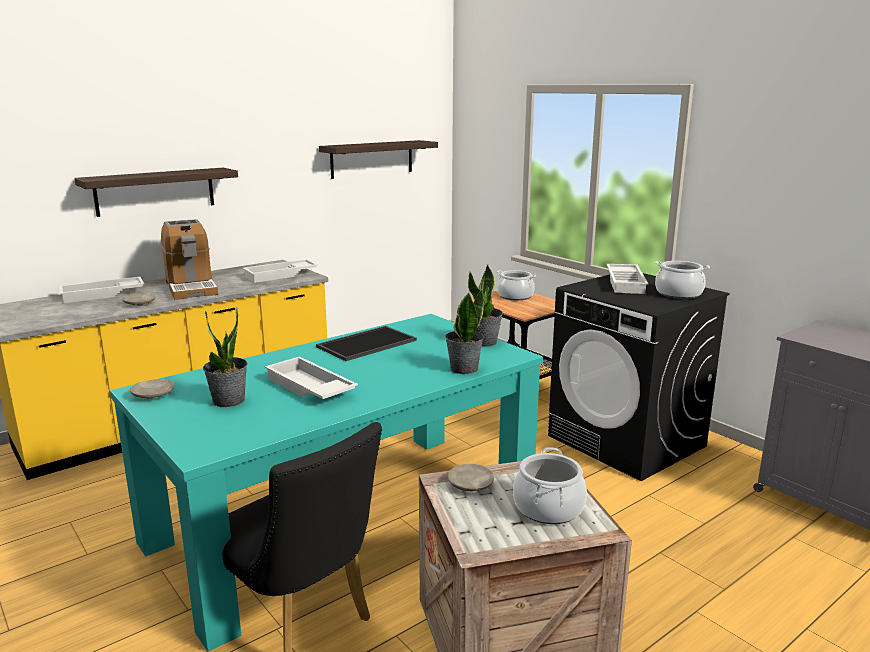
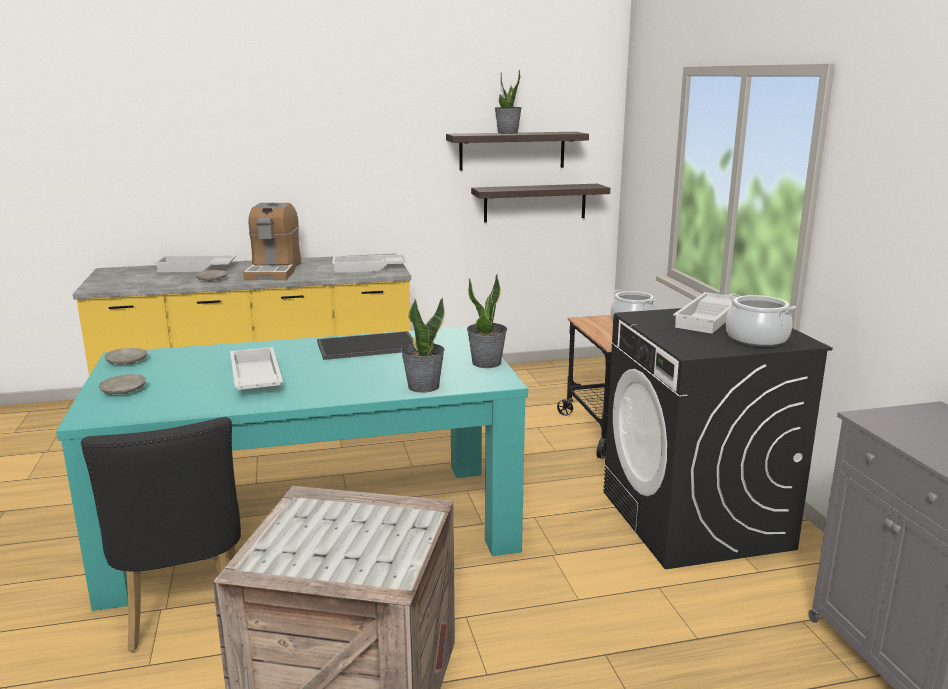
camera: 25 degrees right, 0 degrees up
(155, 191) = (263, 173): shelf -> shelf (535, 202)
(229, 401) = (174, 378): potted plant -> potted plant (508, 133)
(470, 485) = (325, 507): beige plate -> beige plate (123, 391)
(548, 508) = (368, 549): cooking pot -> none

